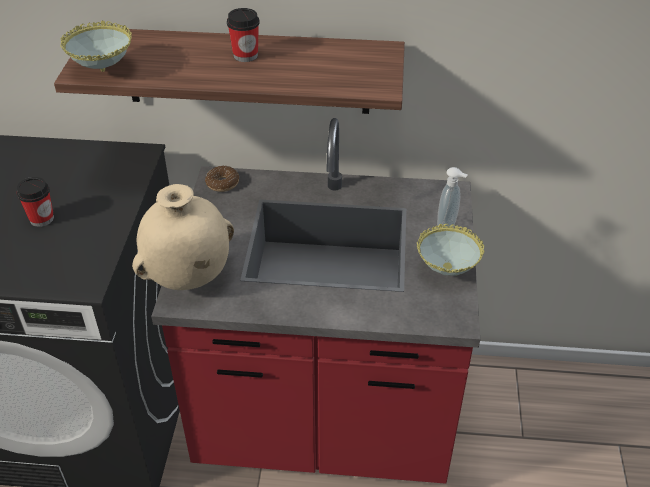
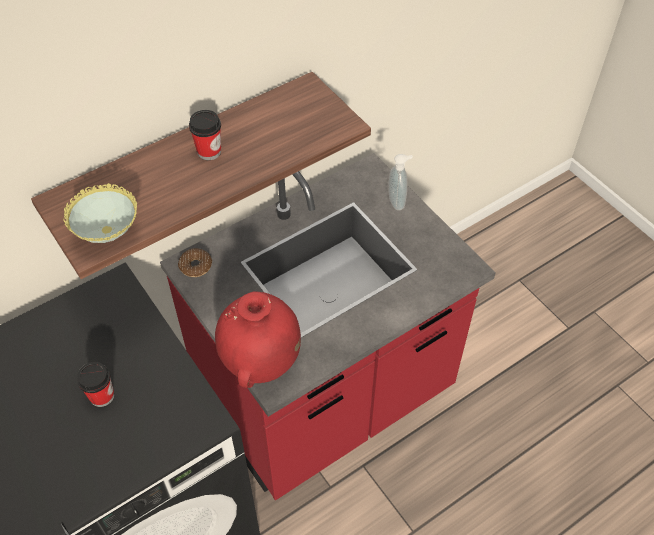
camera: 40 degrees left, 10 degrees up
(188, 278) = (261, 362): beige vase -> red vase
(446, 272) = (429, 236): bowl -> none

